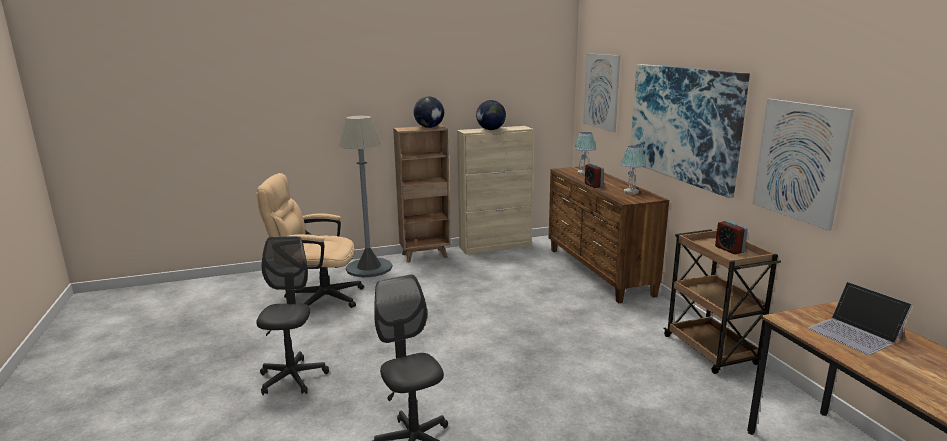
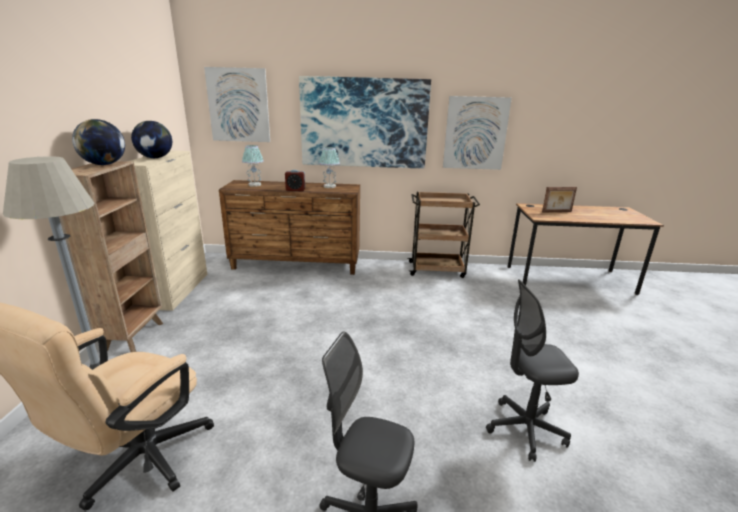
camera: 70 degrees left, 5 degrees up
(729, 249) = (444, 200): alarm clock -> none
(855, 333) = (557, 212): laptop -> picture frame

